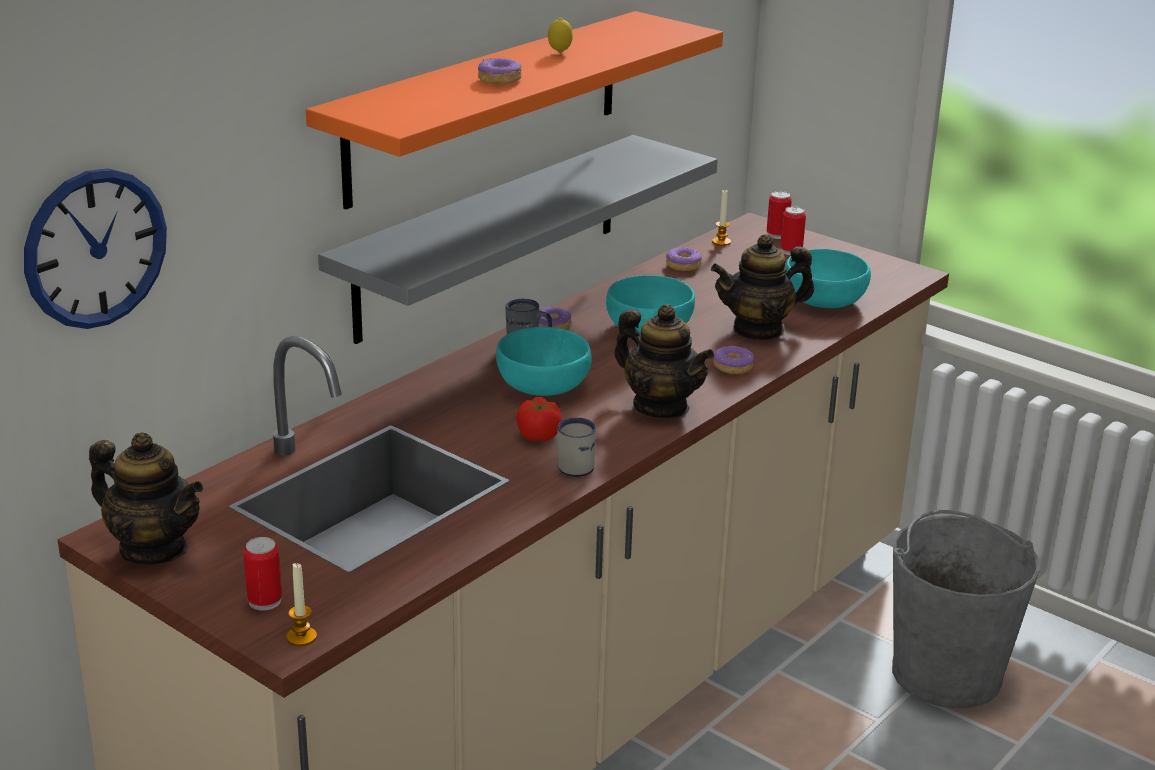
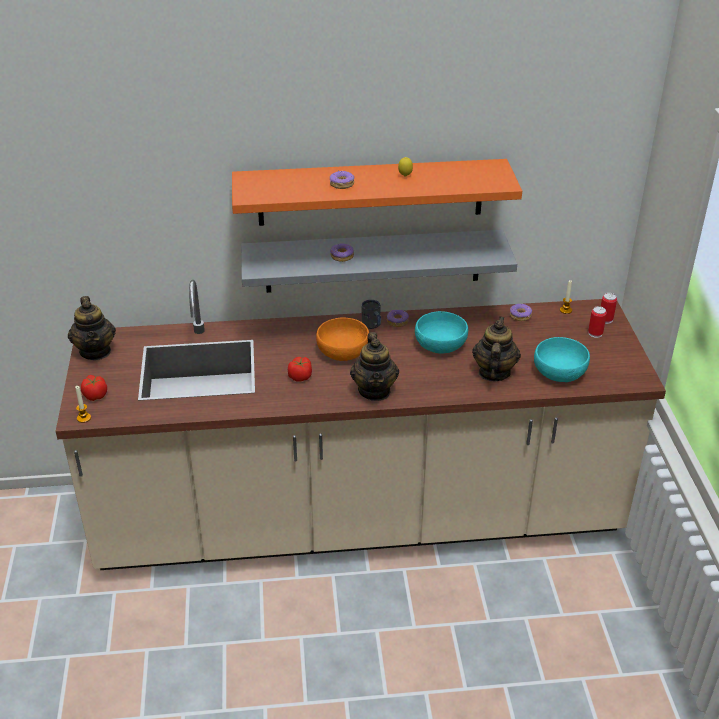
camera: 45 degrees right, 10 degrees up
(95, 248) = (101, 211): wall clock -> none
(265, 601) = (95, 395): can -> tomato
(542, 386) = (342, 352): turquoise bowl -> orange bowl
(578, 465) = (292, 400): white mug -> none
(733, 367) = (444, 387): donut -> donut (342, 256)
(759, 329) = (493, 372): teapot -> teapot turned 75 degrees clockwise
(946, 673) = (559, 621): grey bucket -> none

